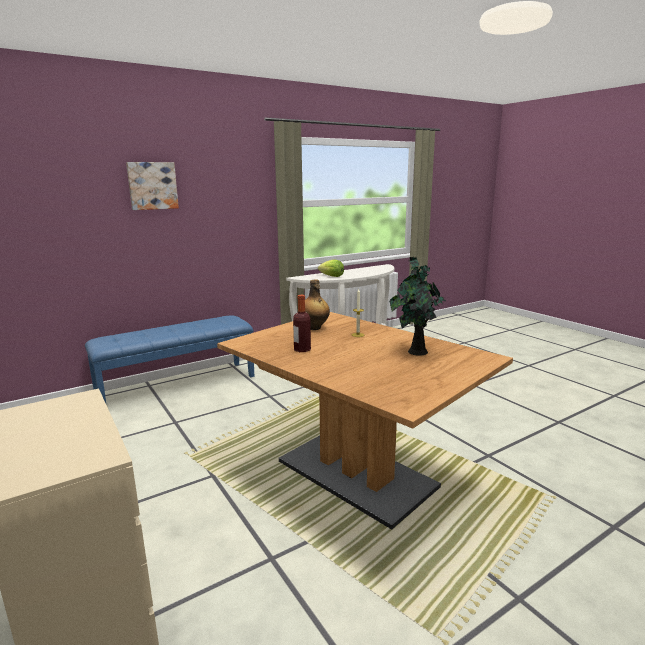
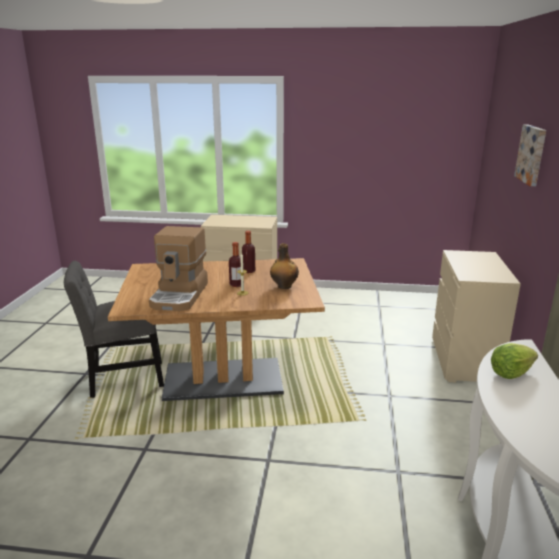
camera: 130 degrees right, 5 degrees up
(178, 385) = (464, 361): blue bench -> beige dresser
(346, 342) = (236, 285): none -> bottle
(415, 351) = (180, 295): potted plant -> coffee machine
(465, 548) = (122, 379): none -> grey chair

